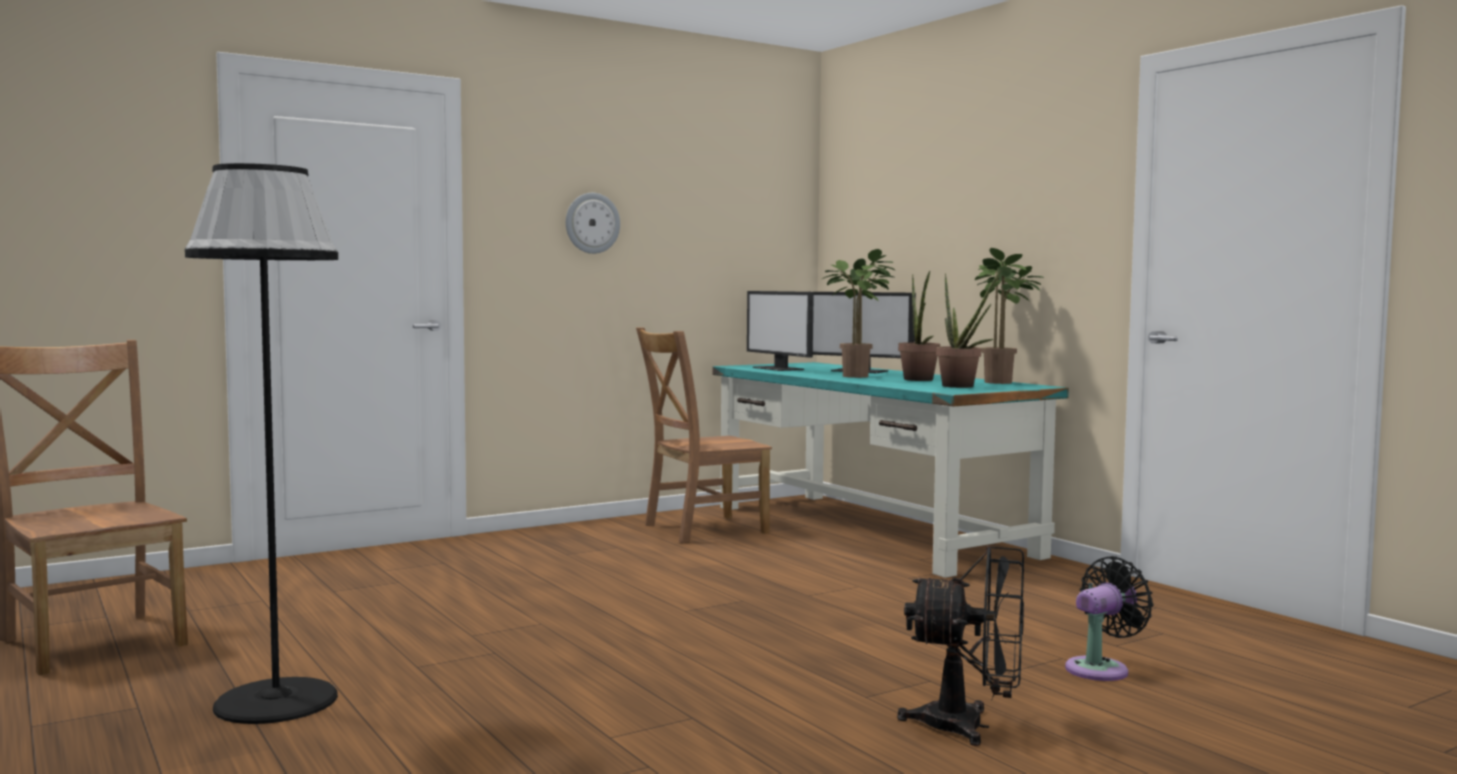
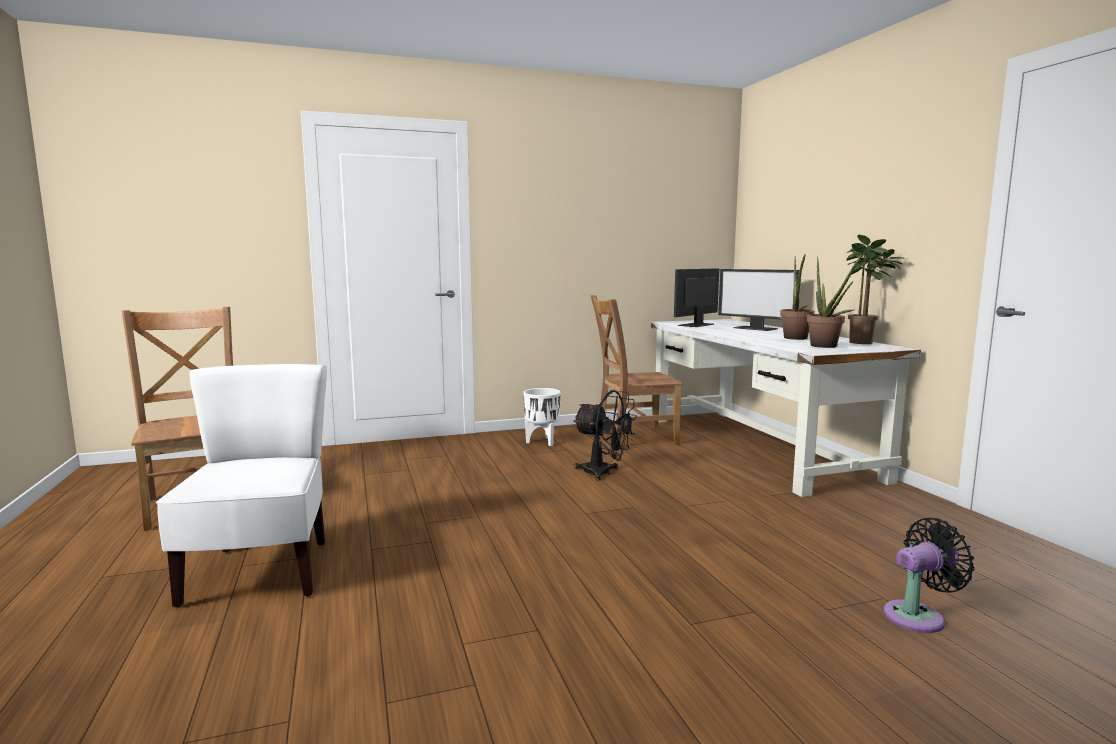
camera: 15 degrees right, 5 degrees up
(276, 701) = (261, 572): black floor lamp -> white chair
(575, 540) = (542, 442): none -> white planter
(592, 223) = (563, 221): wall clock -> none
(779, 368) = (696, 325): monitor -> monitor turned 60 degrees clockwise
(860, 376) = (751, 334): potted plant -> none
(871, 530) = (757, 447): turquoise desk -> white desk
(970, 726) = (773, 675): black fan -> black fan (604, 473)

